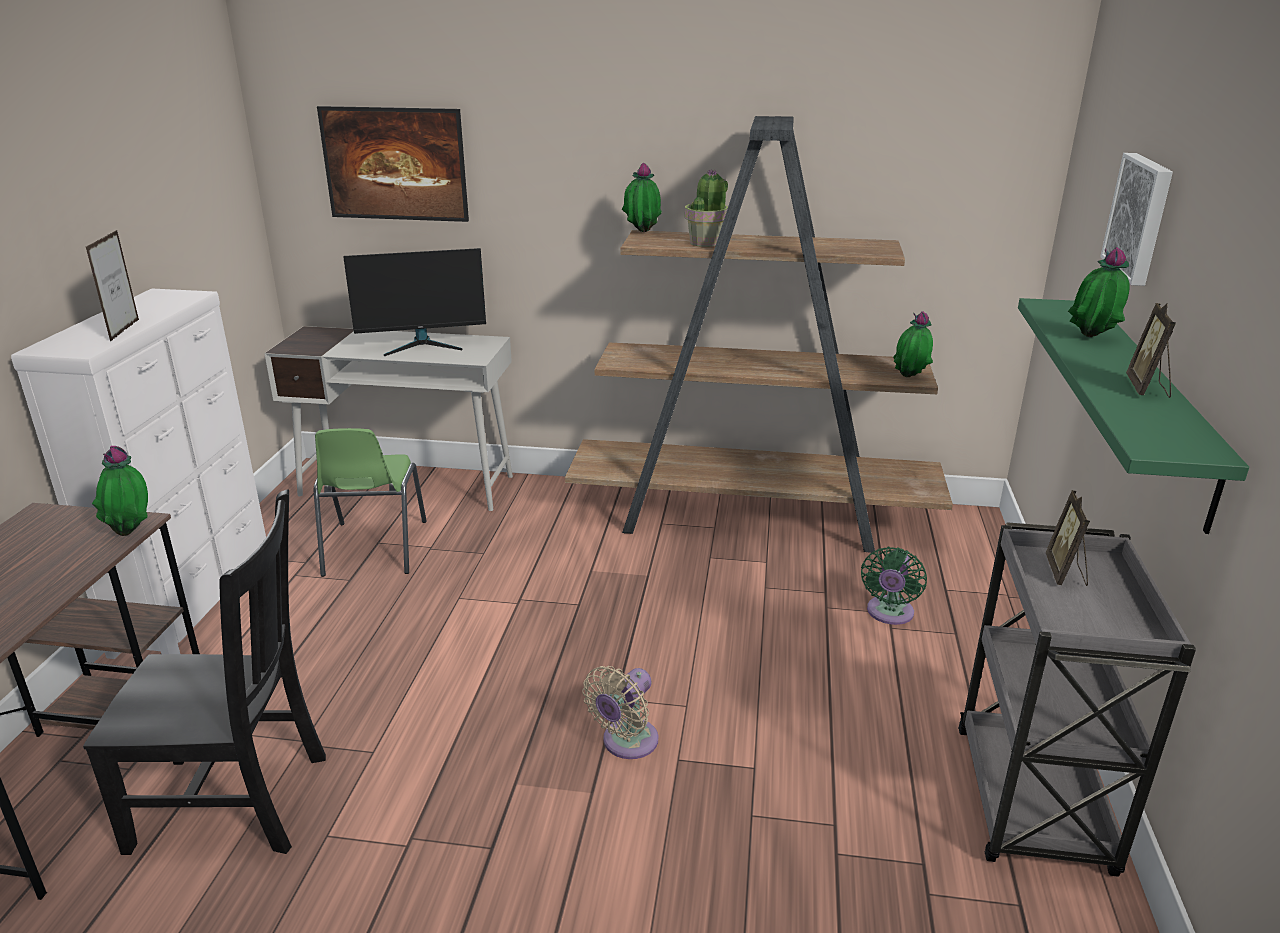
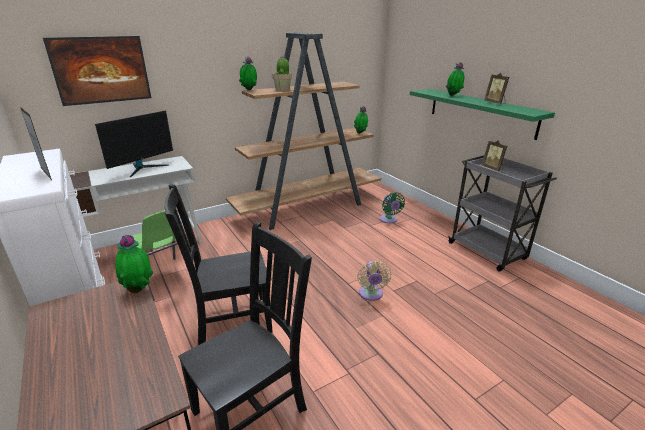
camera: 40 degrees left, 0 degrees up
(370, 659) = (230, 320): none -> black chair
(1140, 217) = (452, 53): picture -> none

